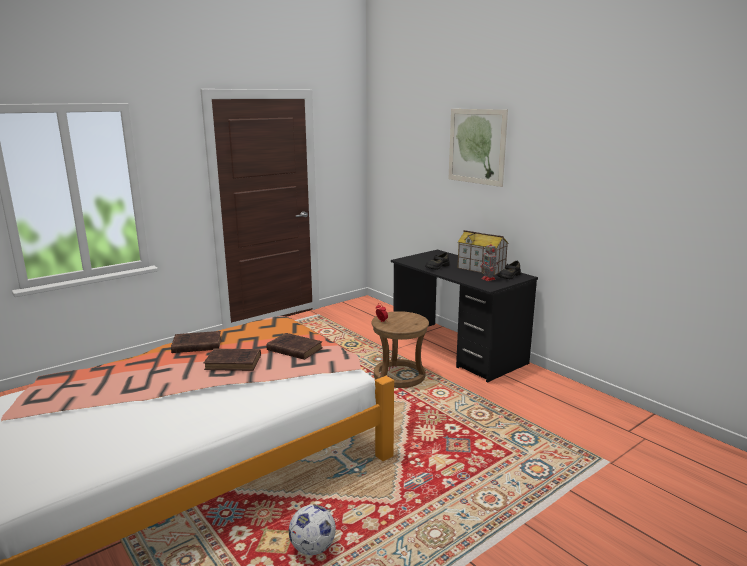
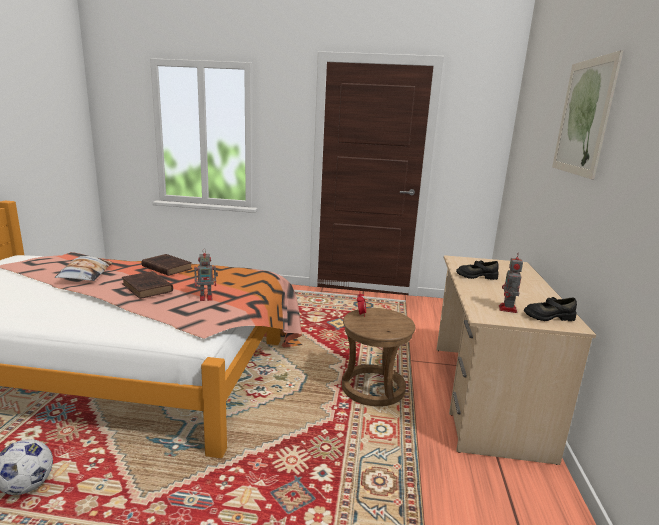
camera: 45 degrees right, 0 degrees up
(137, 381) = (85, 274): none -> pillow
(293, 349) = (207, 297): brown book -> toy robot
(457, 350) = (485, 397): black desk -> beige desk
(481, 268) = (531, 296): toy house -> none

